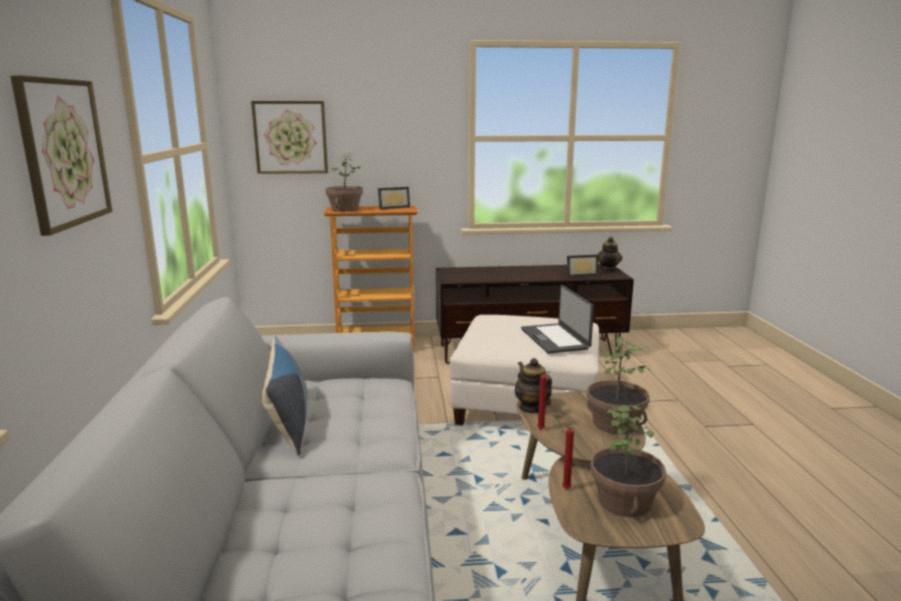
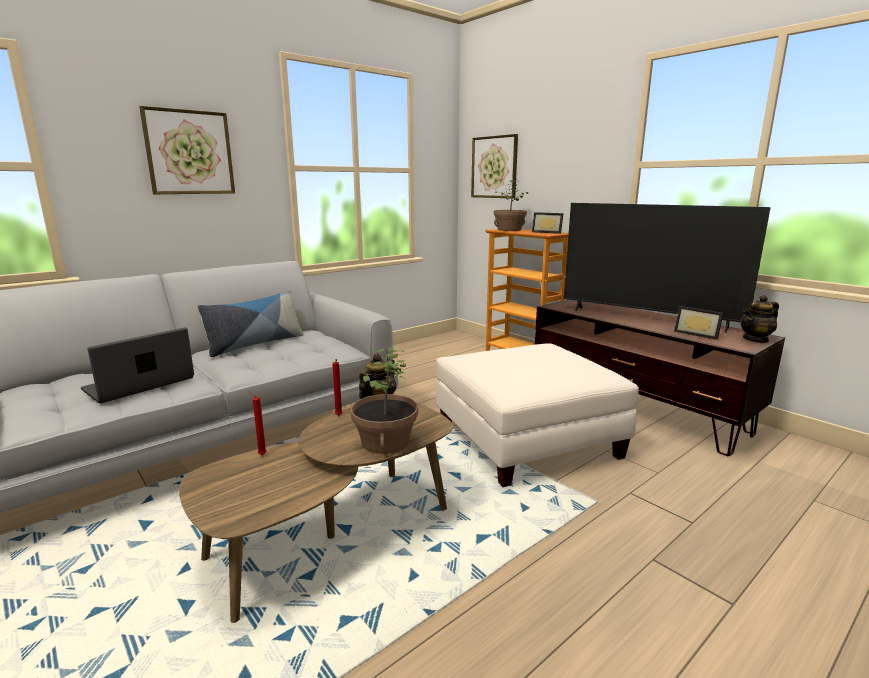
camera: 55 degrees right, 0 degrees up
(528, 272) = (646, 318): none -> television
(555, 339) = (531, 374): laptop -> laptop (140, 384)
(625, 501) = (257, 485): potted plant -> none

